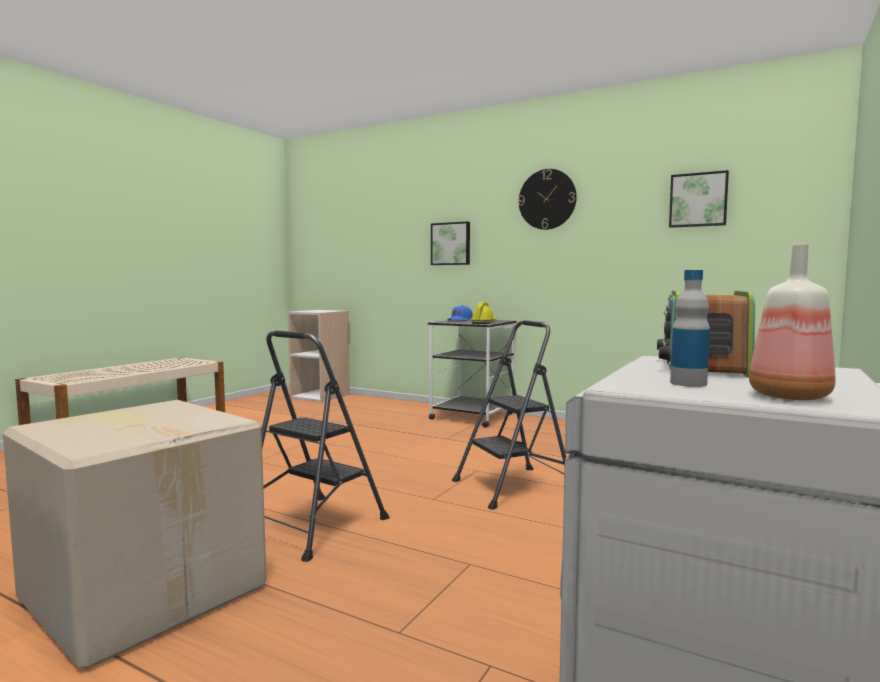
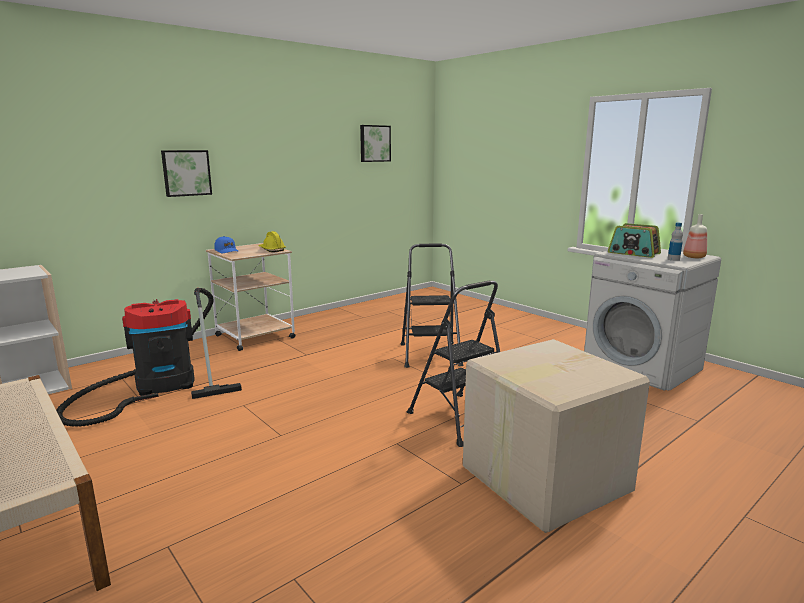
camera: 70 degrees left, 10 degrees up
(336, 416) = (158, 386): none -> vacuum cleaner
(473, 417) = (256, 336): black cart -> beige cart
(547, 199) = (278, 134): wall clock -> none

